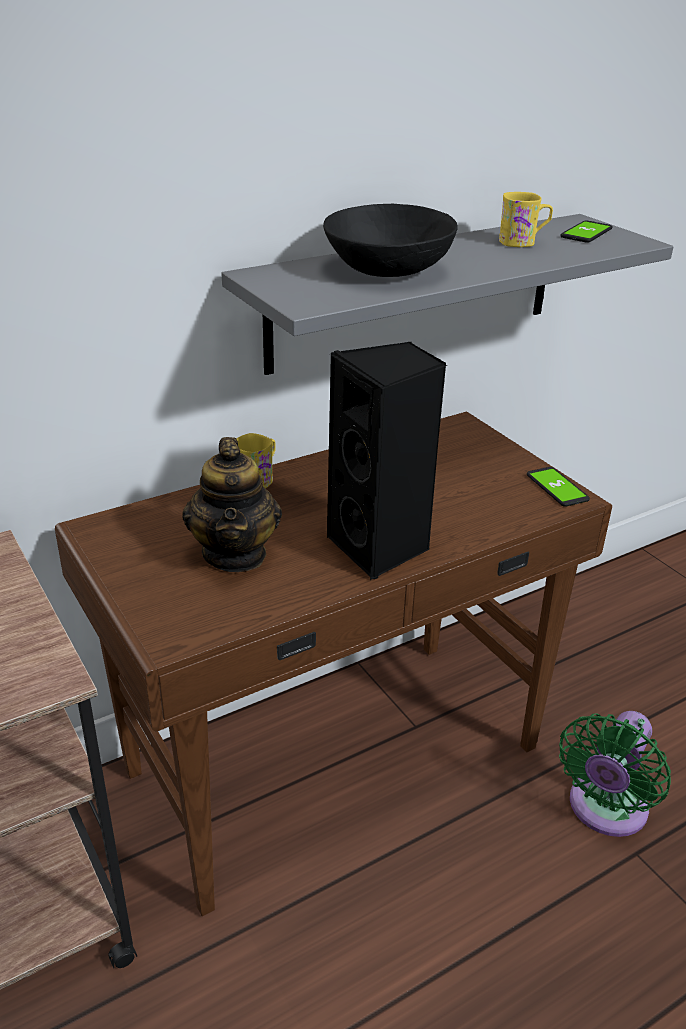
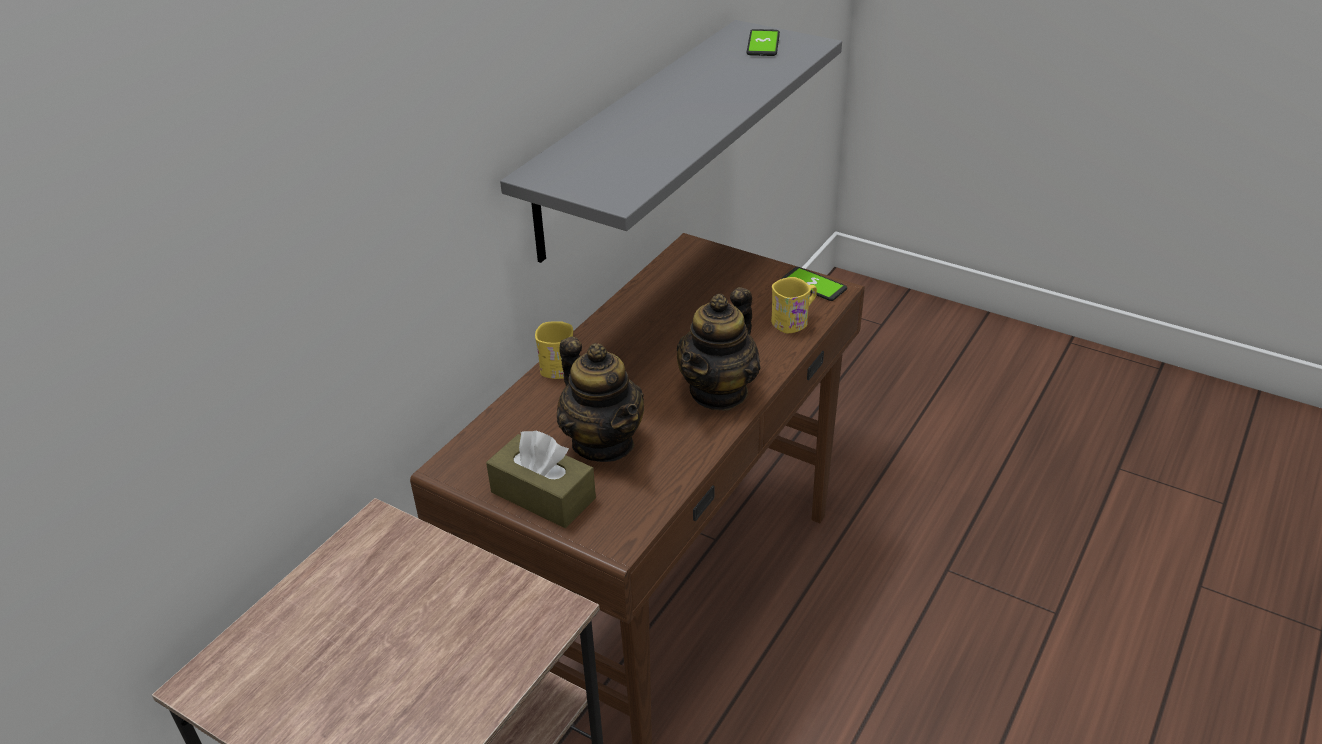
camera: 25 degrees left, 5 degrees up
(142, 577) = (543, 495): none -> brown tissue box
(381, 548) = (719, 391): black speaker -> teapot
(387, 270) = (644, 135): black bowl -> none
(523, 242) = (723, 70): yellow mug -> yellow mug (794, 321)
(604, 810) = (905, 546): green fan -> none

